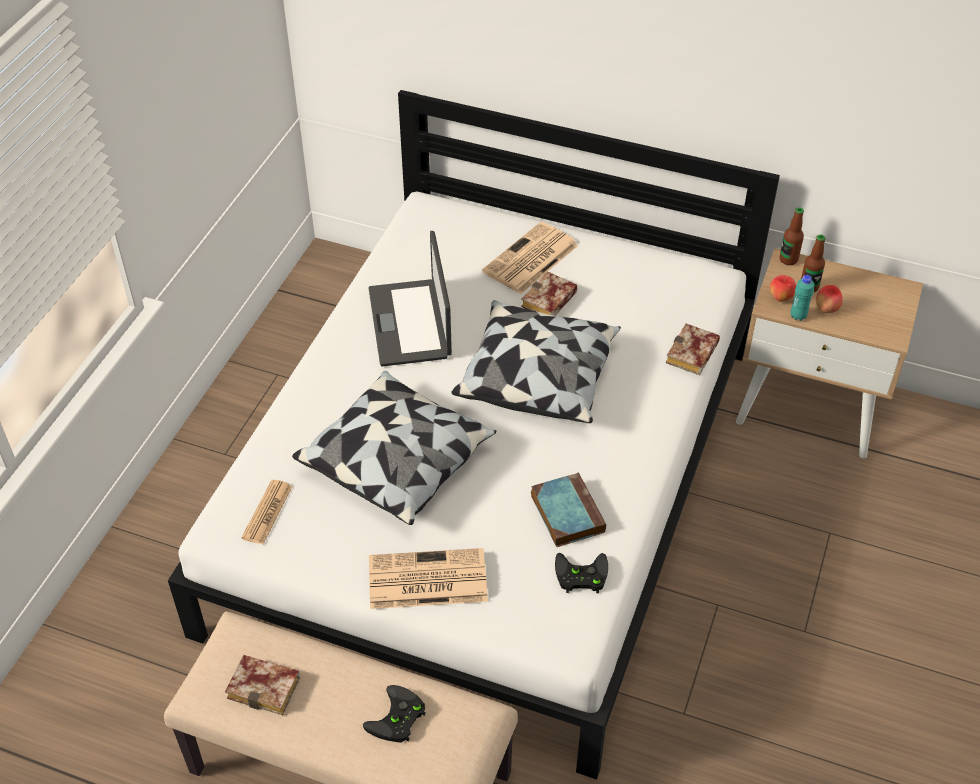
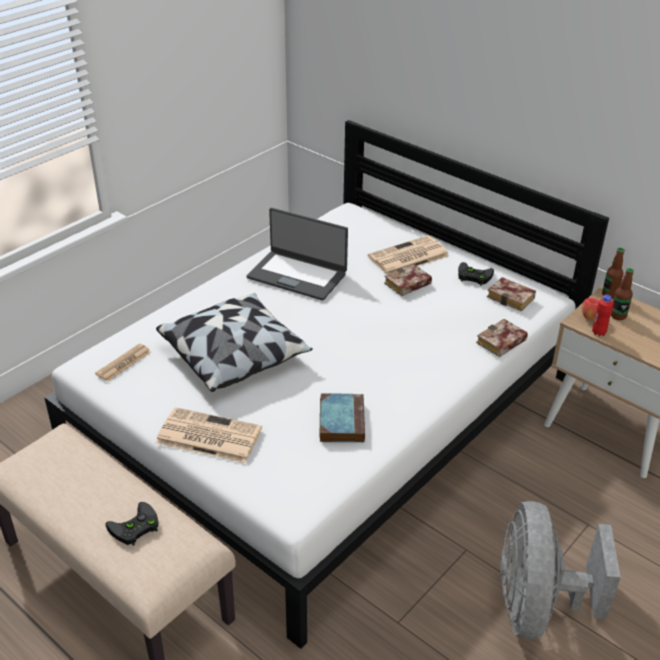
camera: 20 degrees right, 10 degrees down
(267, 687) = (56, 477): book -> book (512, 298)
(411, 323) = (297, 275): laptop -> laptop turned 75 degrees counterclockwise
(537, 377) = (370, 328): pillow -> none
(579, 576) = (326, 466): black game controller -> black game controller (473, 276)
(798, 316) = (598, 333): turquoise bottle -> red bottle
(815, 646) = (537, 606): none -> grey fan
(826, 310) = (625, 334): apple -> none

